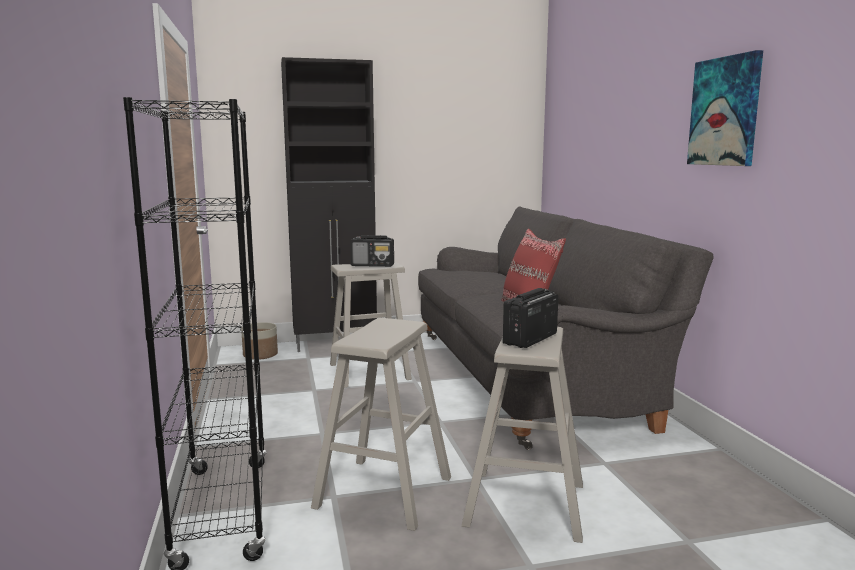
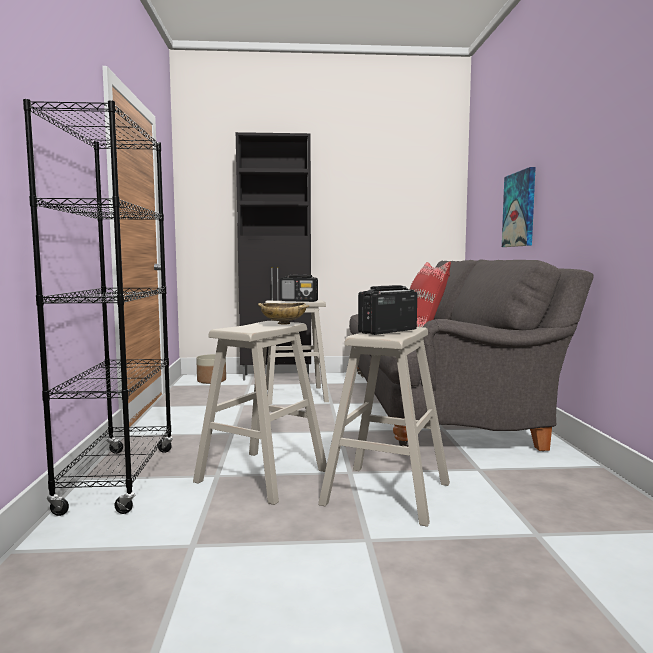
camera: 10 degrees right, 5 degrees down
(404, 326) = (283, 323): none -> beige bowl
(725, 111) = (601, 138): picture -> picture (520, 209)

